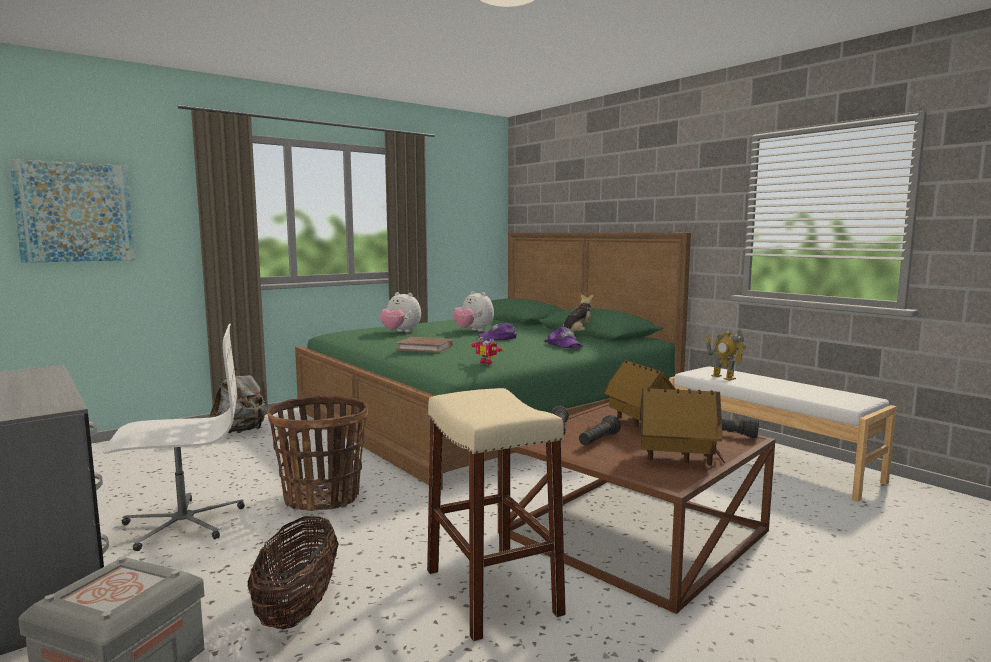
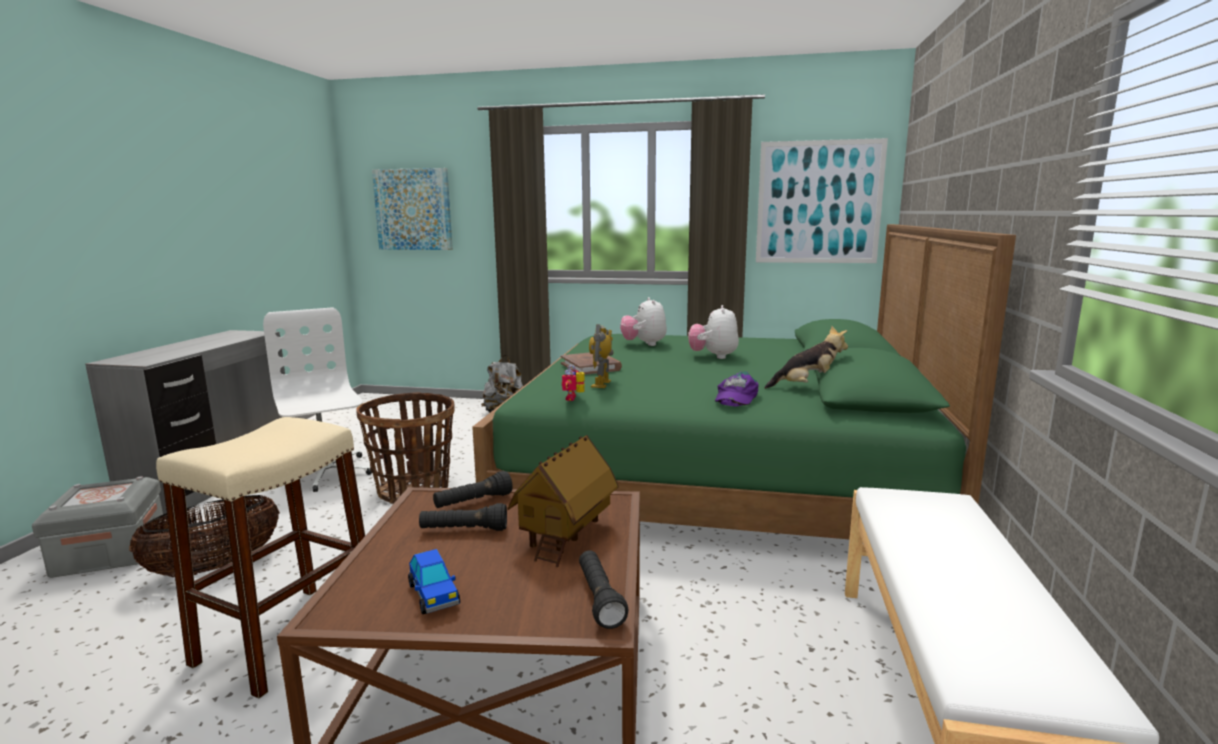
camera: 50 degrees right, 5 degrees up
(183, 523) = (324, 473): white office chair -> white office chair turned 150 degrees counterclockwise
(465, 216) = (818, 202): none -> picture
(498, 338) = (700, 371): purple cap -> none
(678, 459) = (434, 595): toy house -> toy car
(723, 377) = (911, 520): toy robot -> toy robot (602, 384)

